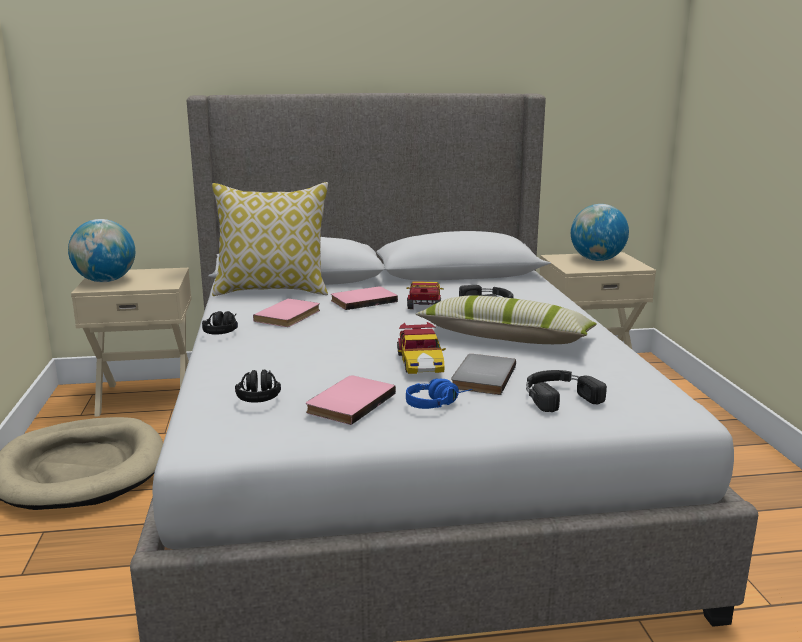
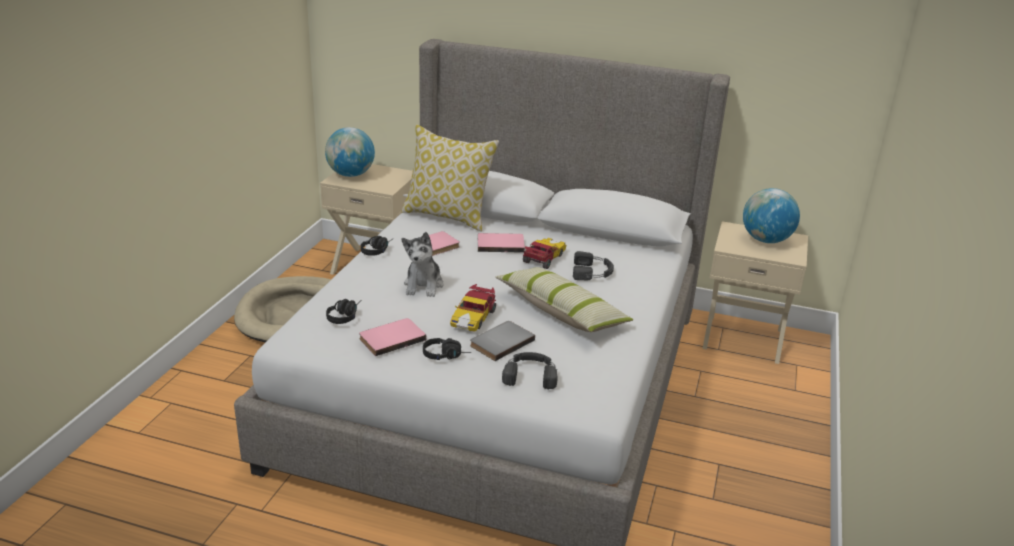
camera: 25 degrees right, 10 degrees up
(322, 348) = (423, 285): none -> plush toy
(438, 403) = (446, 355): blue headphones -> black headphones

